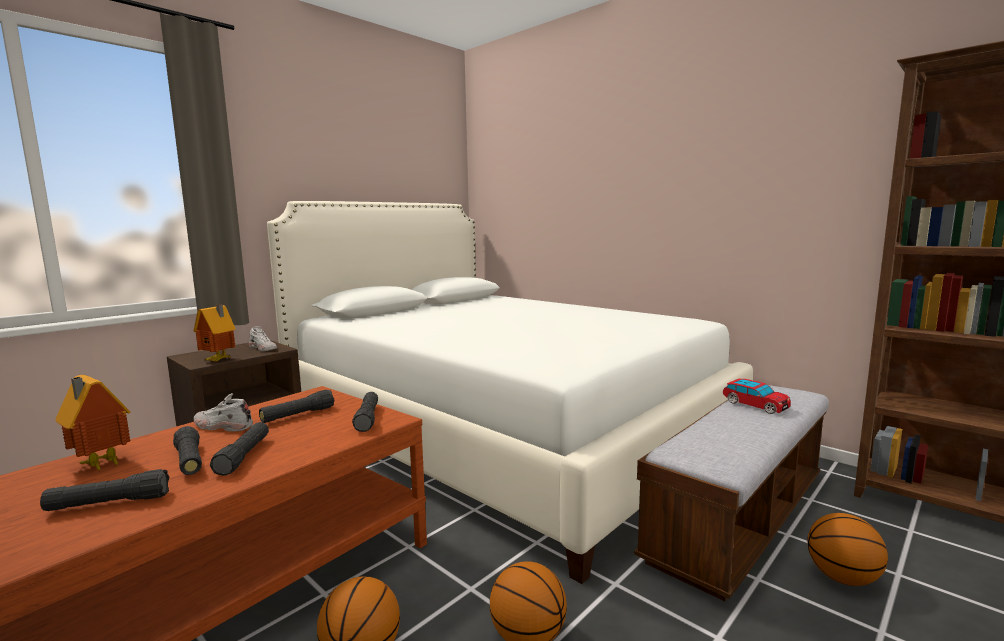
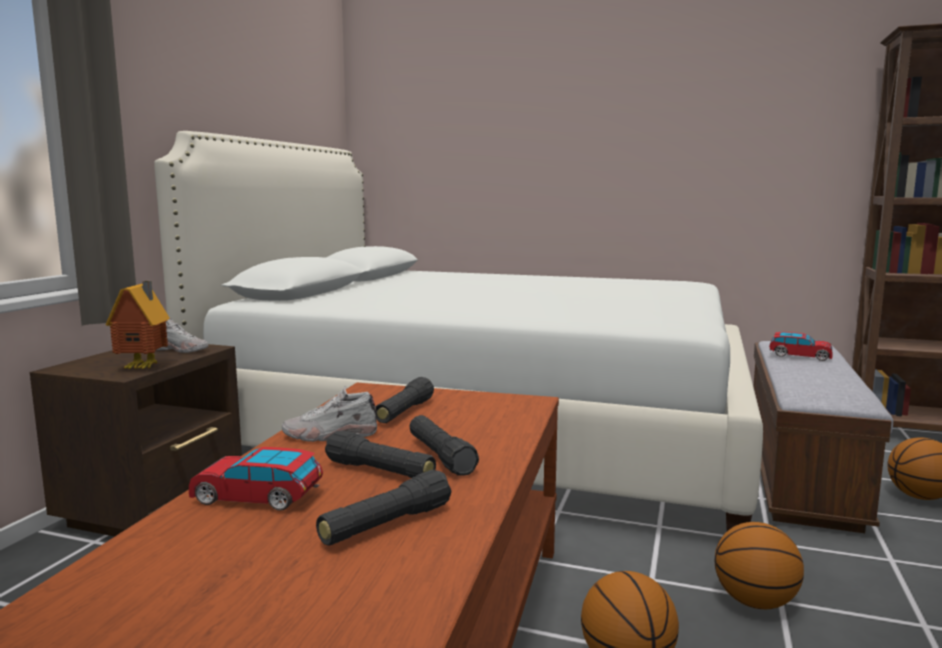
camera: 25 degrees left, 0 degrees up
(99, 465) = (258, 497): toy house -> toy car
(367, 419) = (499, 404): black flashlight -> none

